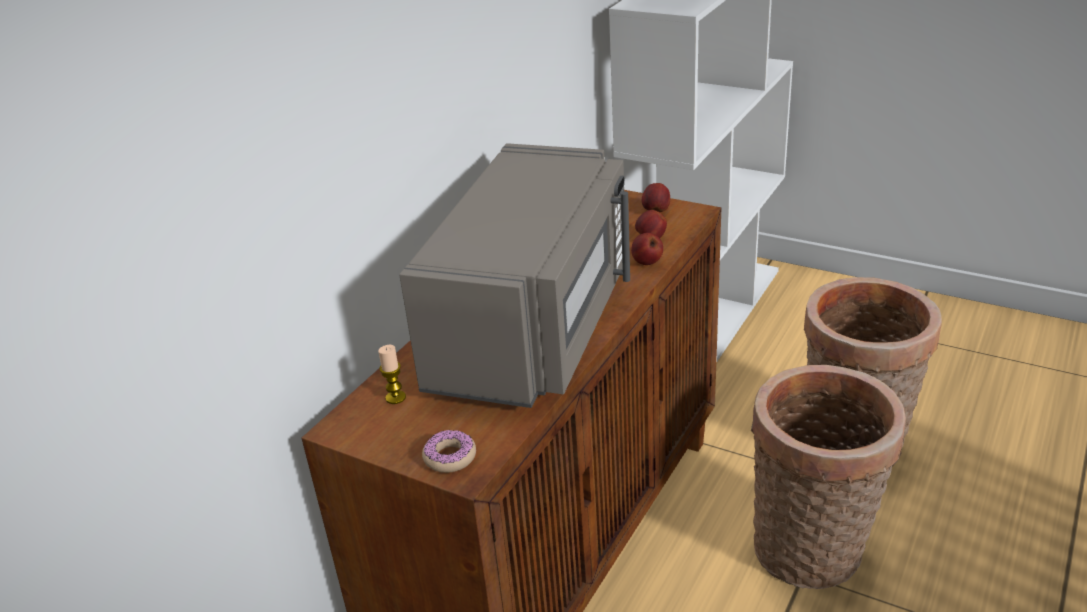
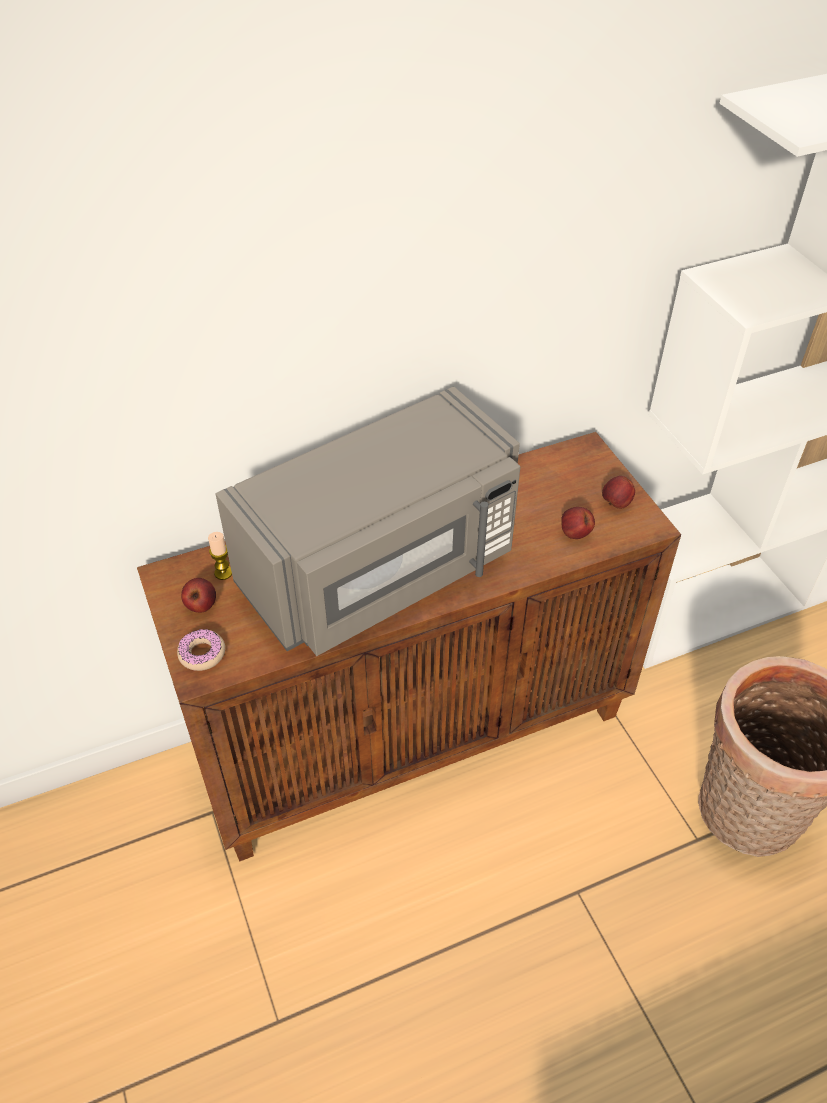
camera: 35 degrees right, 15 degrees up
(646, 262) = (541, 558): apple -> apple (201, 606)
(813, 554) = (603, 881): basket -> none

